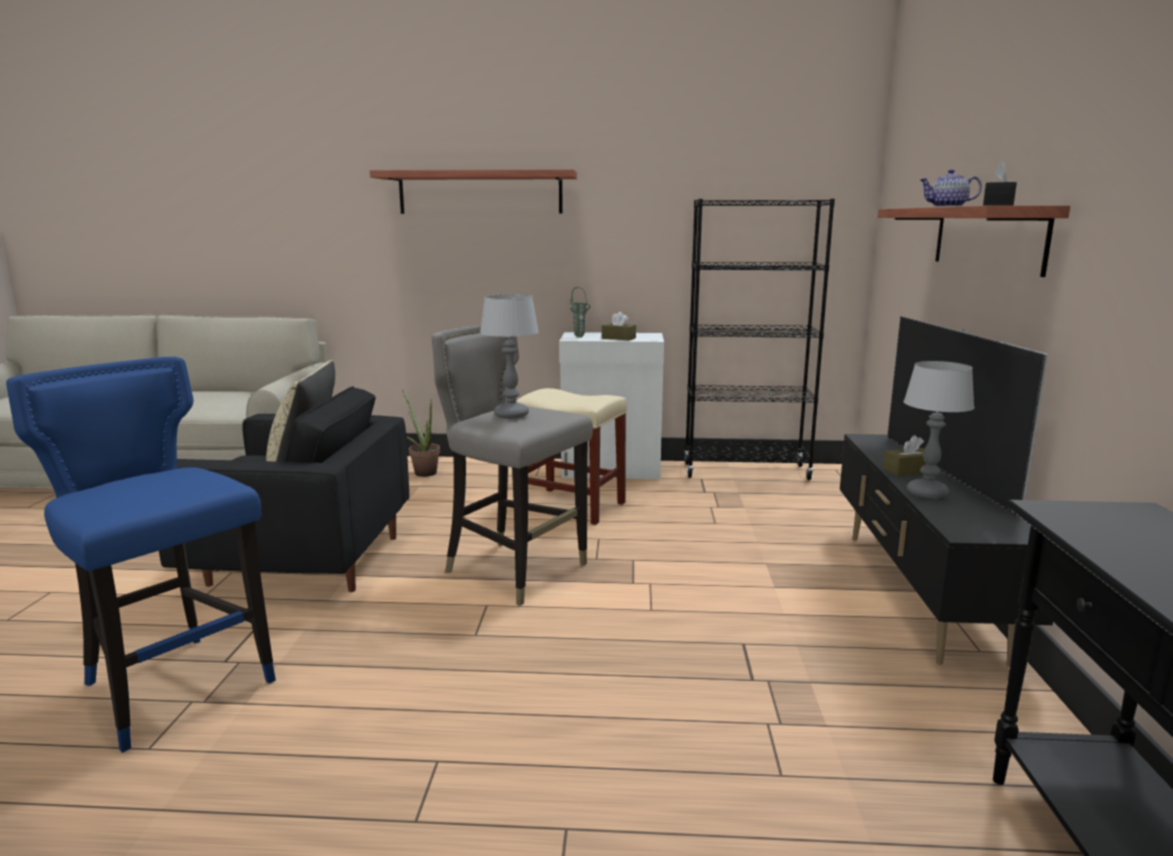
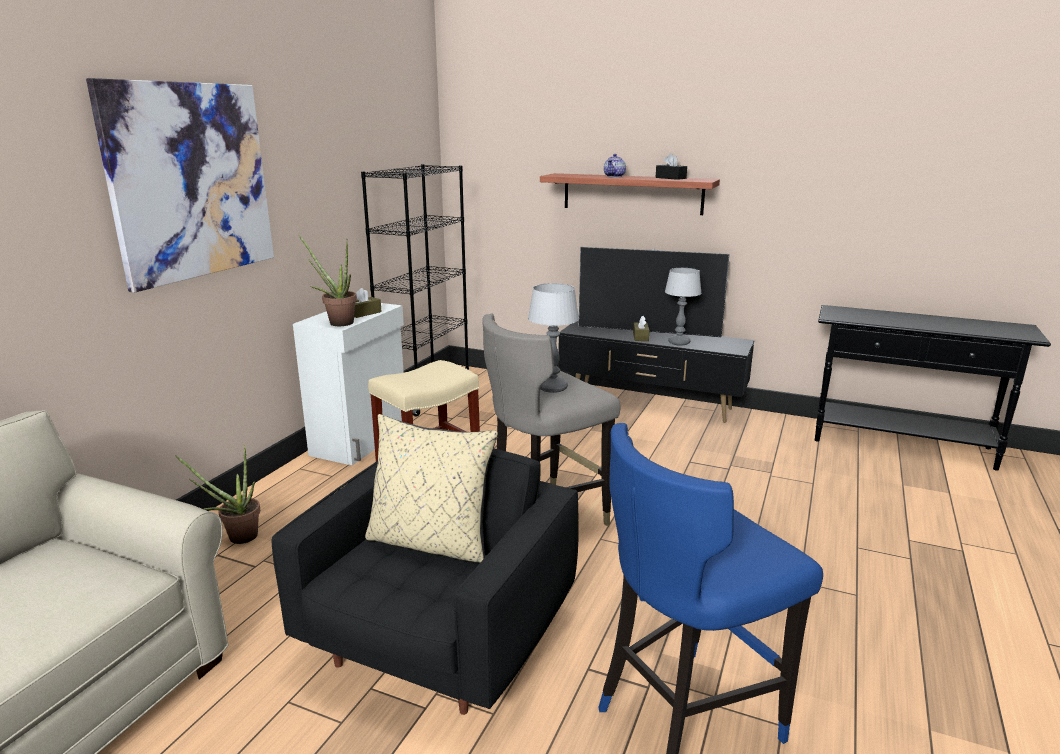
camera: 70 degrees left, 5 degrees up
(480, 193) = (191, 181): shelf -> picture
(580, 337) = (337, 322): green vase -> potted plant

